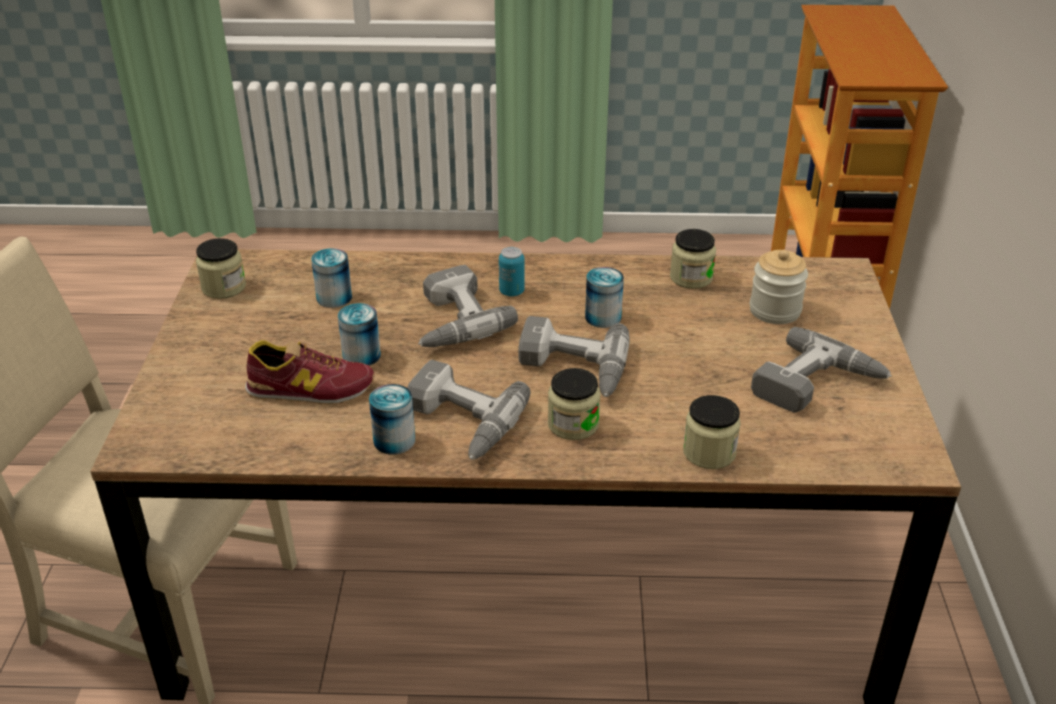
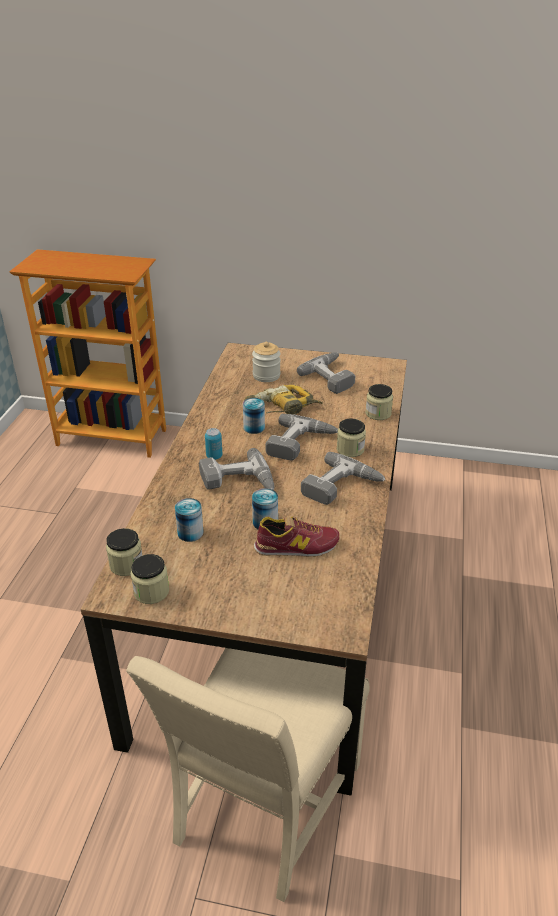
camera: 80 degrees left, 0 degrees up
(310, 389) = (296, 546): shoe -> shoe turned 75 degrees clockwise
(394, 440) = (354, 513): can -> none
(675, 338) = (282, 408): none -> power drill
(691, 277) = (225, 394): jar -> jar (126, 564)

